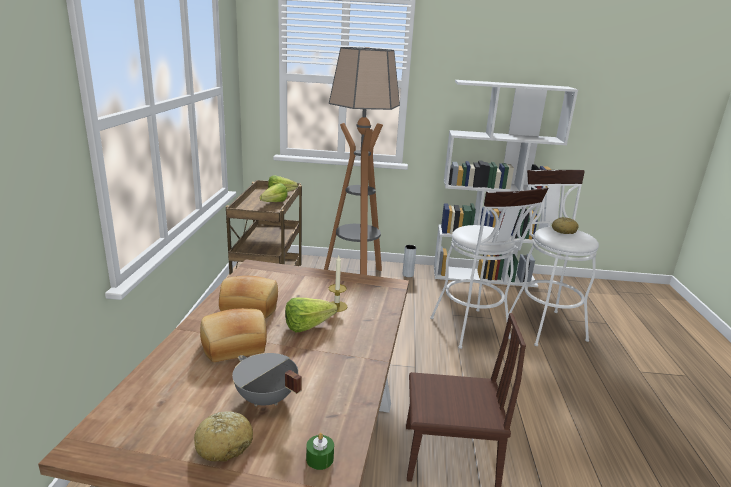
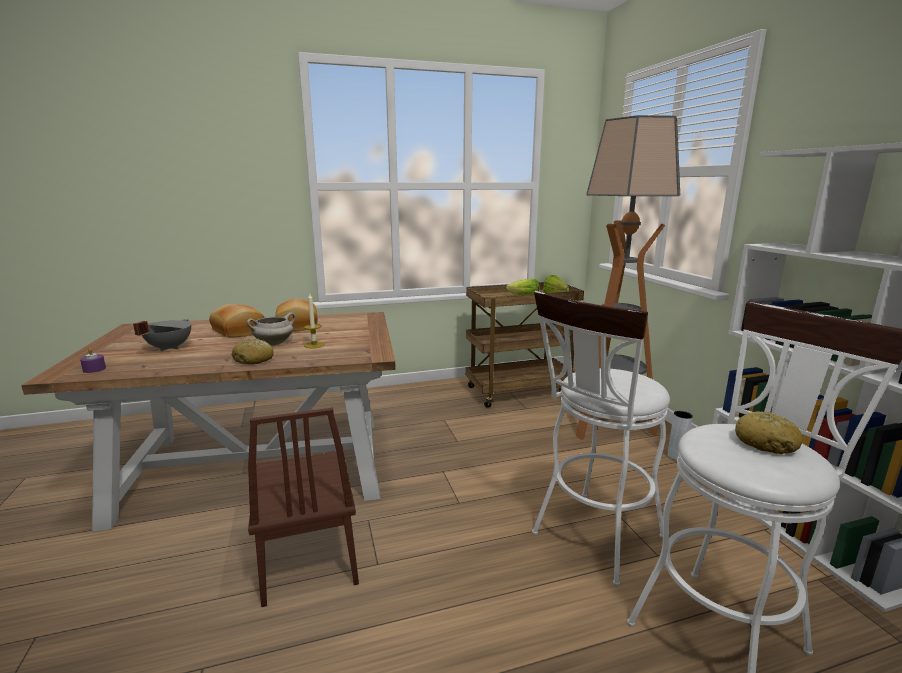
camera: 70 degrees right, 5 degrees down
(224, 444) = (121, 347): bread -> bread (254, 360)
(312, 326) = (274, 343): lettuce -> white cooking pot
(320, 459) = (94, 369): green candle -> purple candle

